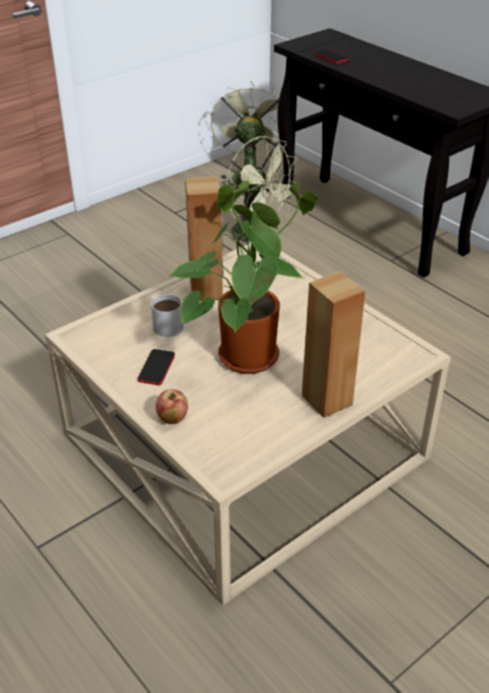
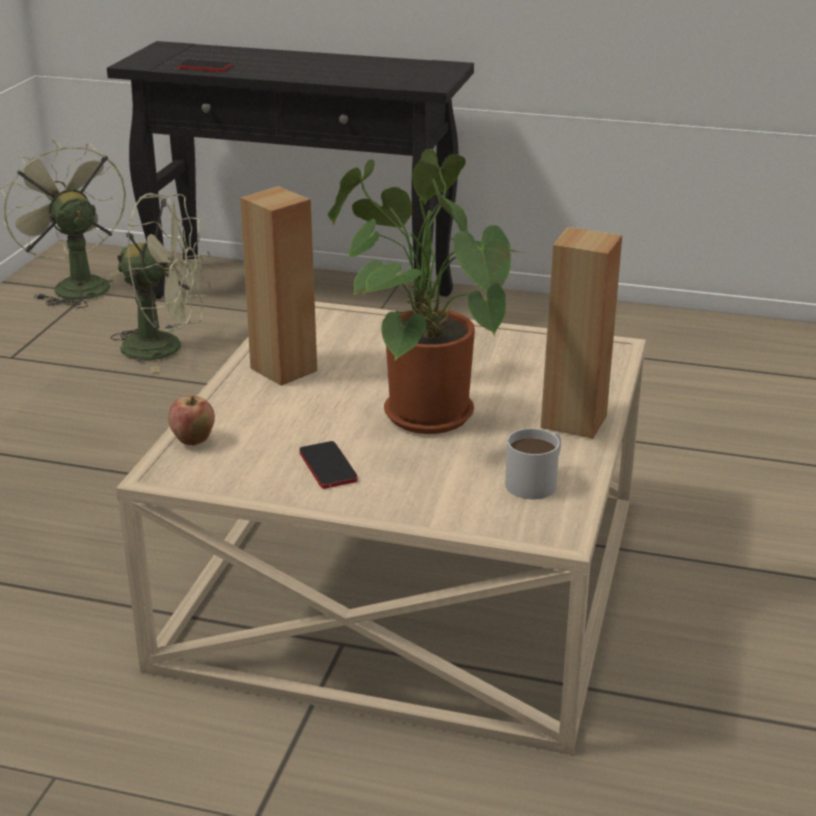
camera: 35 degrees left, 10 degrees down
(172, 419) = (421, 507): apple -> apple (193, 440)
(175, 326) = (292, 417): white mug -> white mug (537, 480)

